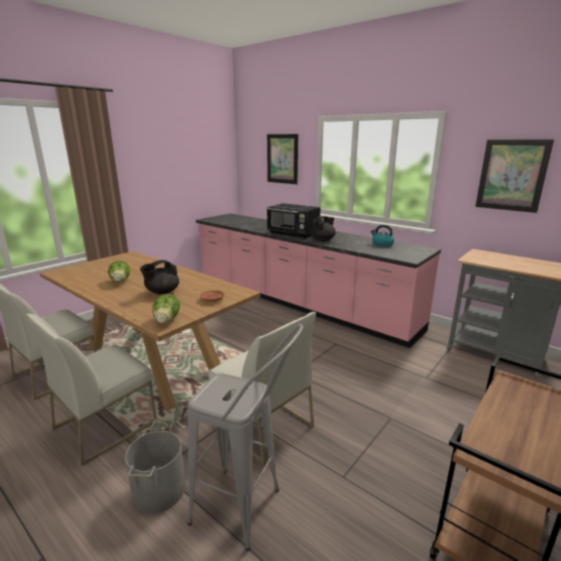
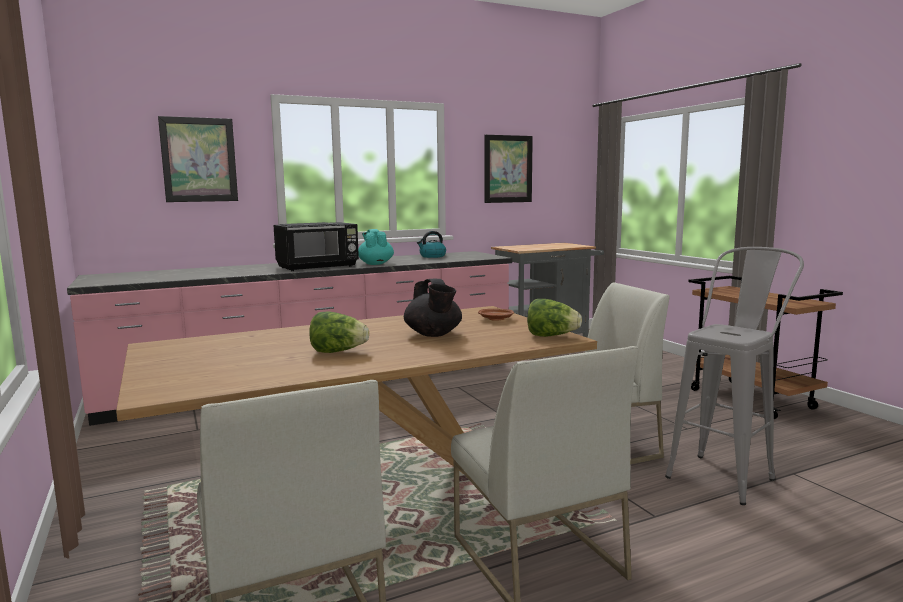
camera: 65 degrees left, 10 degrees down
(158, 489) = (690, 519): grey bucket -> none
(323, 240) = (375, 264): black teapot -> turquoise teapot

